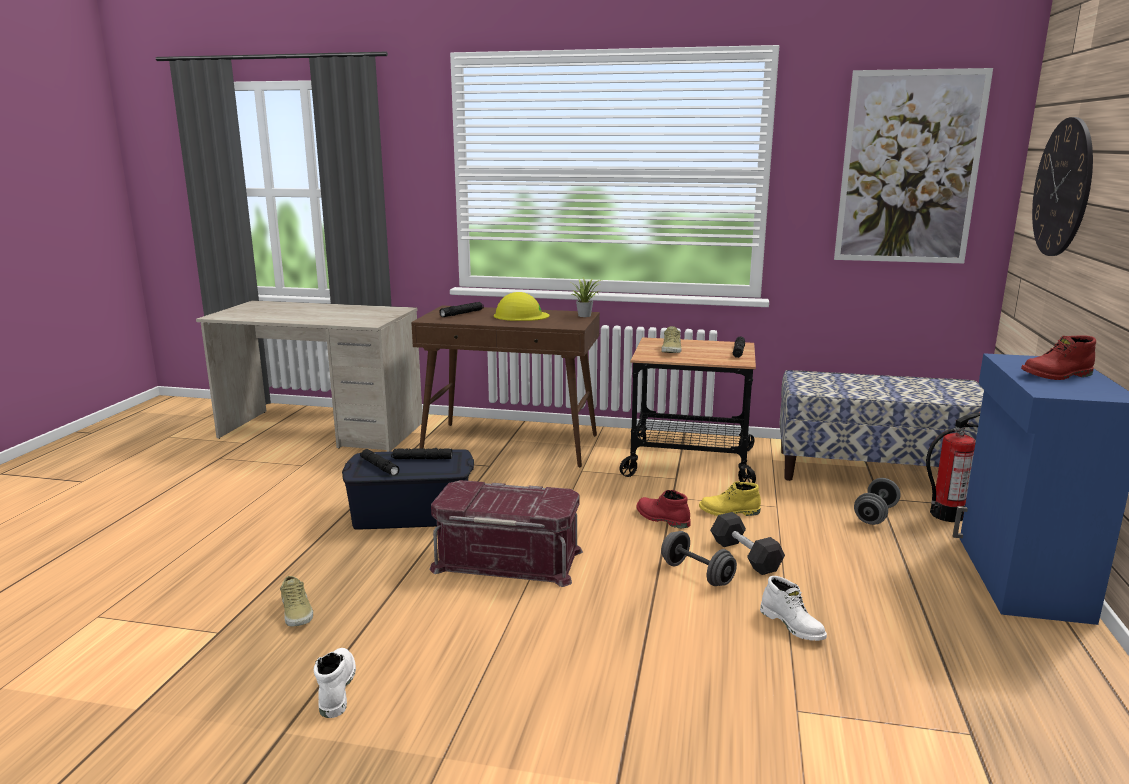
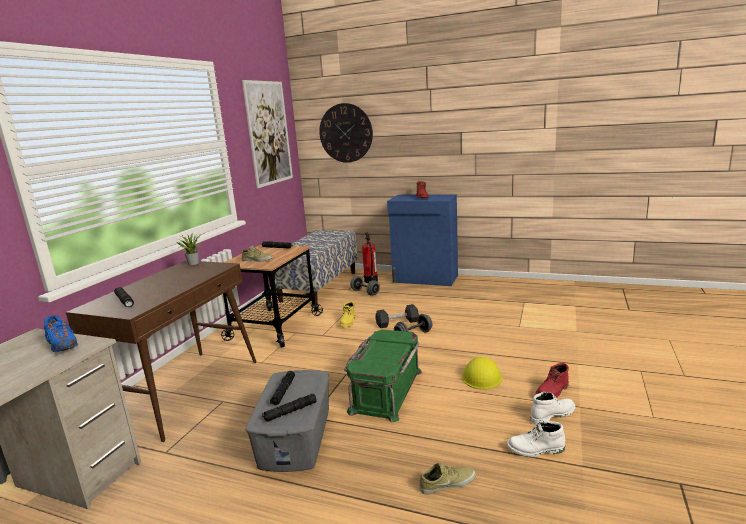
camera: 80 degrees left, 0 degrees up
(373, 318) = (62, 345): none -> blue shoe
(412, 513) = (296, 437): blue storage box -> grey storage box
(508, 559) = (385, 390): red storage box -> green storage box
(521, 315) = (165, 280): yellow hard hat -> yellow hard hat (482, 376)
(661, 518) = (348, 340): red boot -> red boot (553, 392)
(793, 625) = (460, 320): white boot -> white boot (552, 415)

